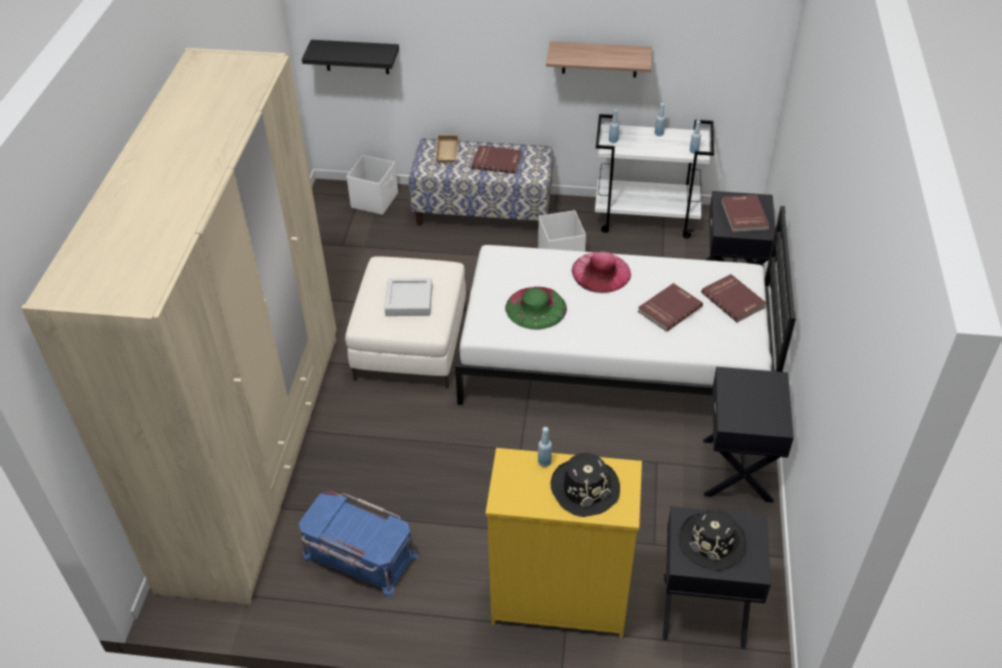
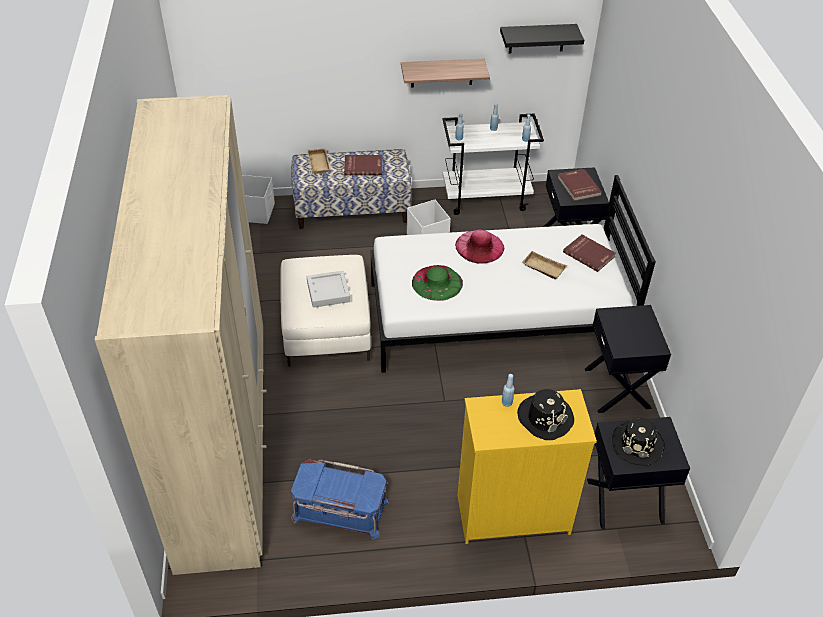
camera: 15 degrees left, 0 degrees up
(356, 56) = (234, 91): black shelf -> black shelf (537, 38)
(669, 308) = (542, 268): red book -> beige tray

